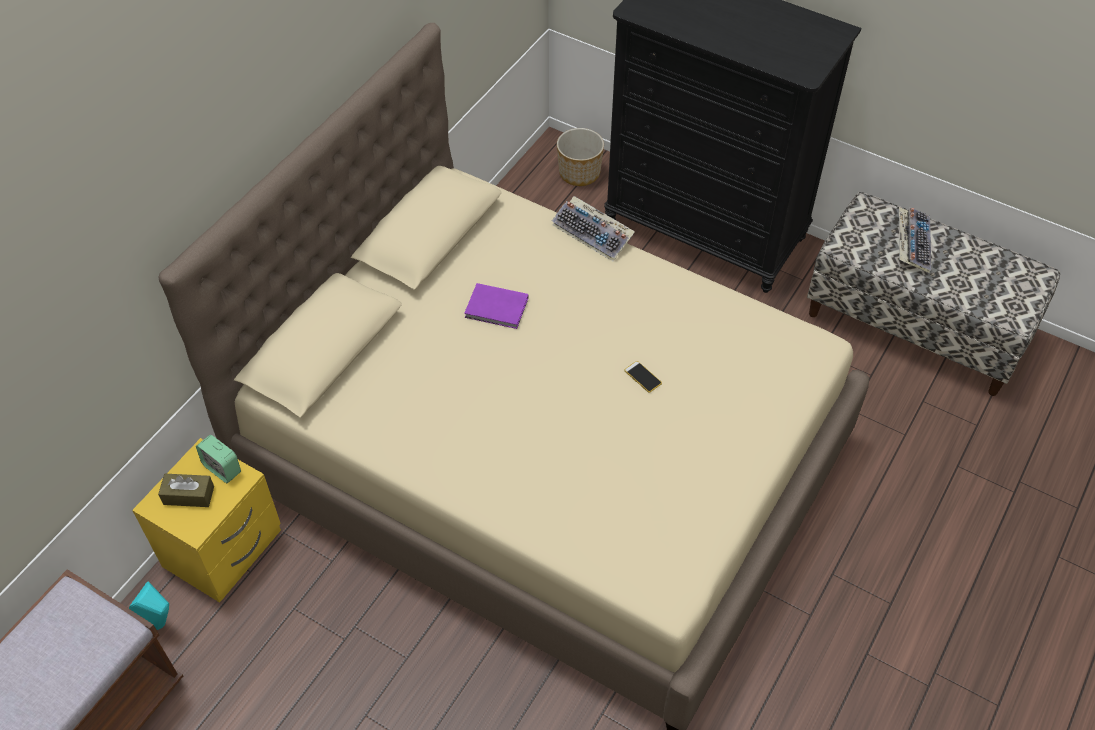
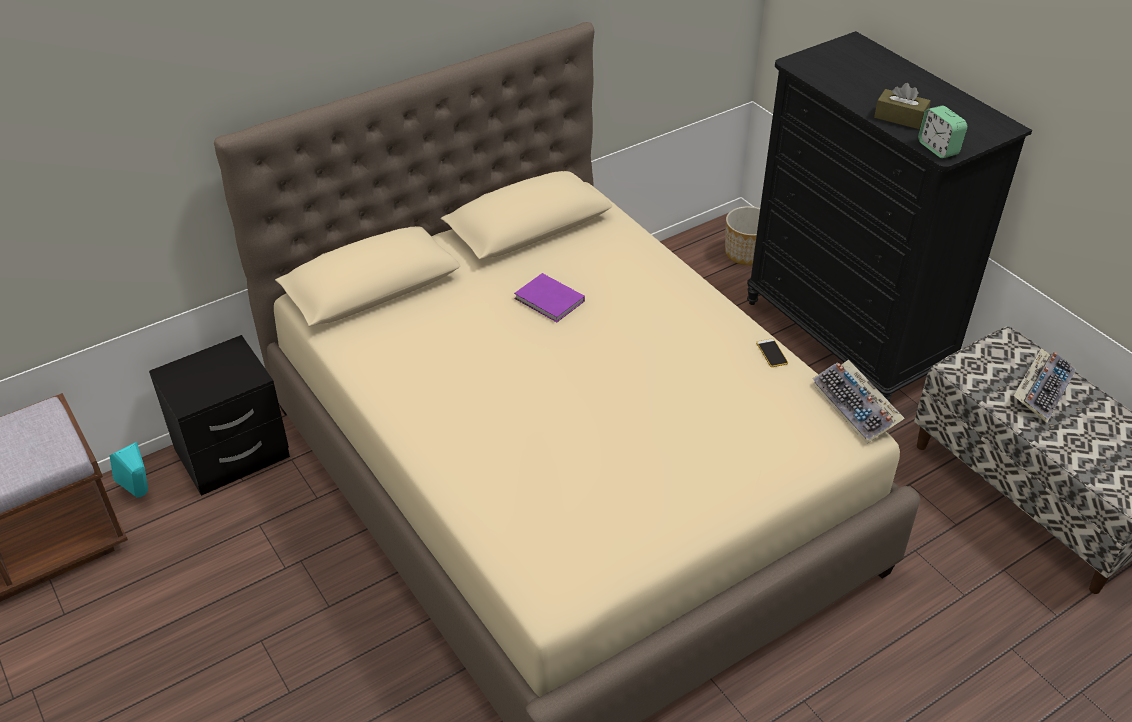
camera: 25 degrees right, 10 degrees down
(188, 495) = (200, 375): brown tissue box -> brown tissue box (900, 118)
(222, 469) = (242, 364): alarm clock -> alarm clock (938, 148)
(224, 550) = (233, 455): yellow nightstand -> black nightstand
(594, 233) = (683, 268): keyboard -> keyboard (857, 407)
(642, 377) = (652, 400): phone -> phone (771, 353)

